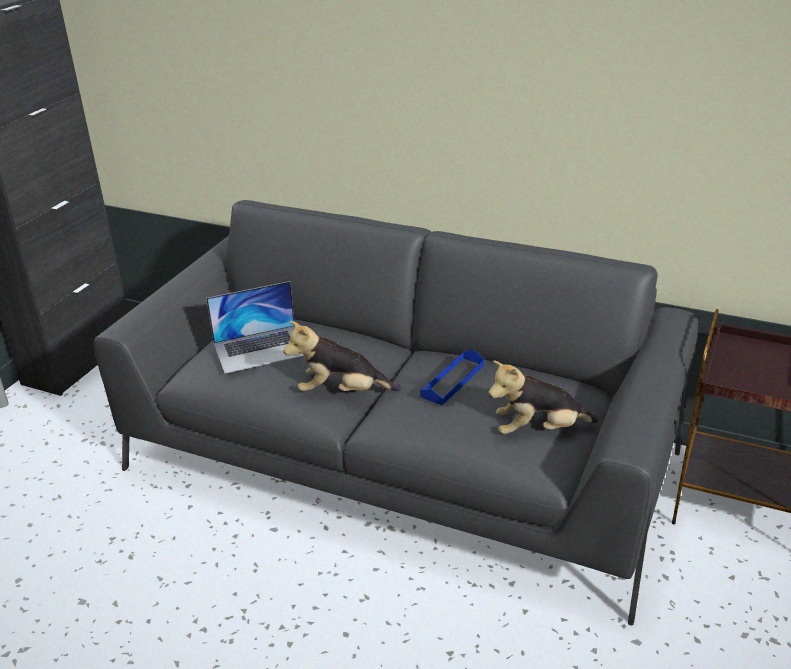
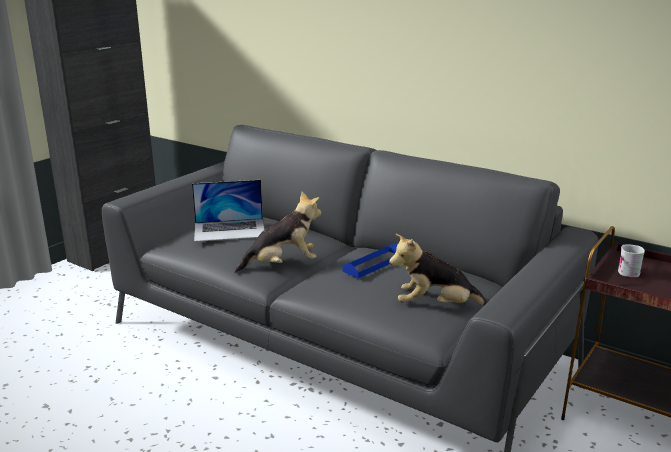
camera: 10 degrees right, 10 degrees down
(342, 392) = (282, 264): plush toy -> plush toy turned 150 degrees clockwise
(739, 361) = (628, 271): none -> white mug

